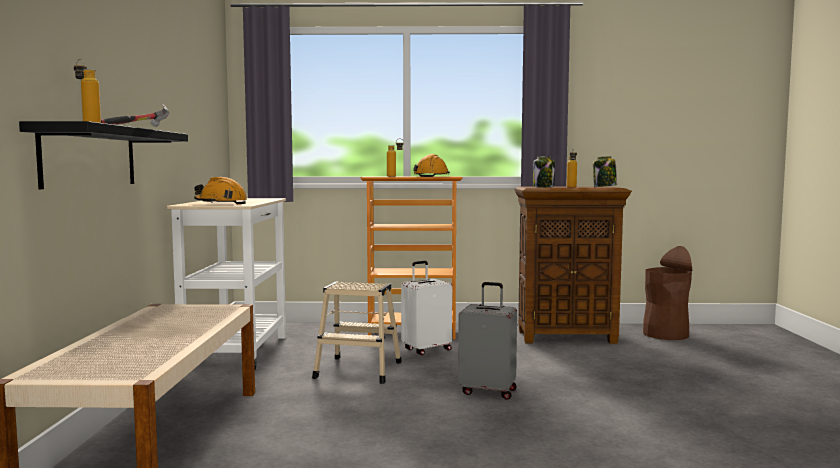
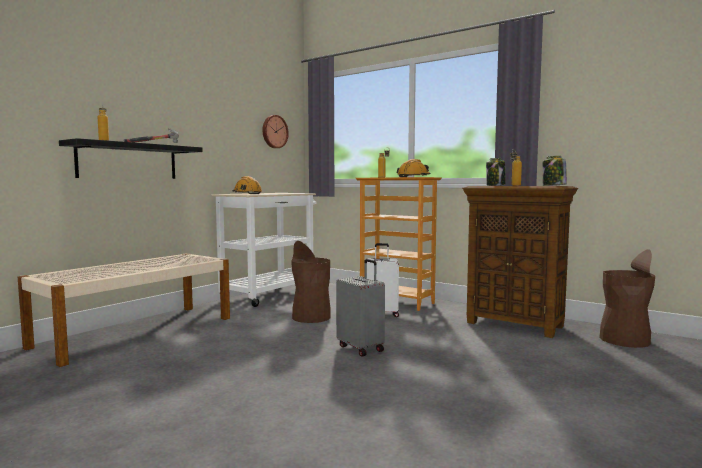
camera: 35 degrees right, 0 degrees up
(208, 107) = (274, 131): none -> wall clock
(358, 369) = (311, 317): beige step ladder -> brown trash can

